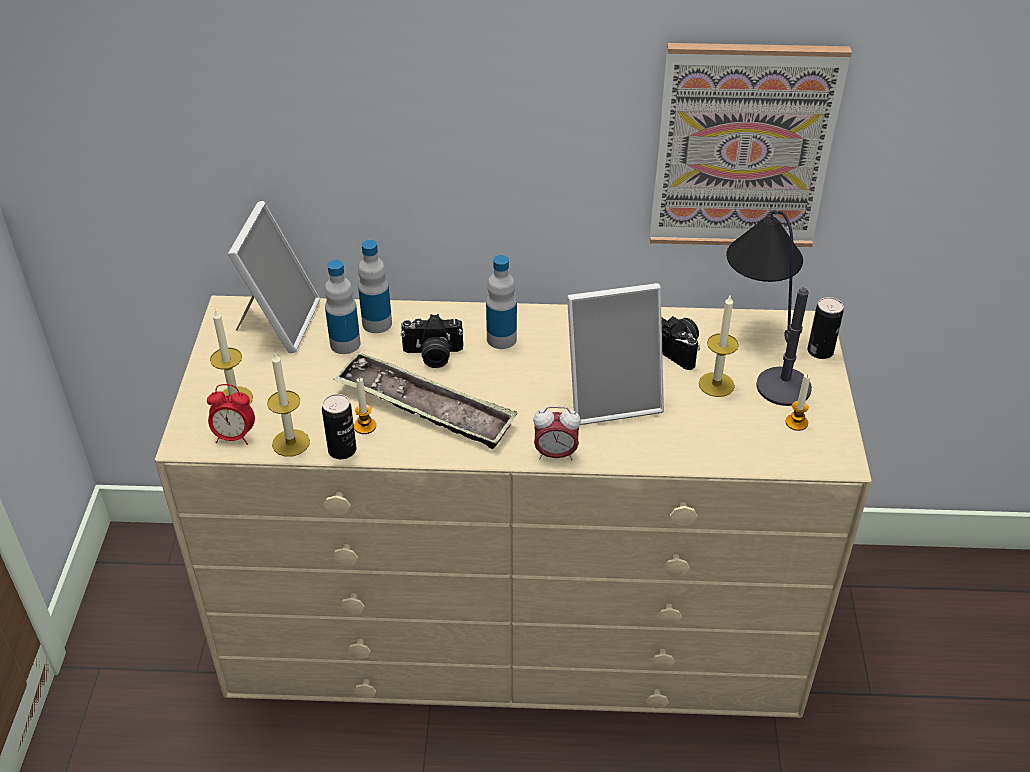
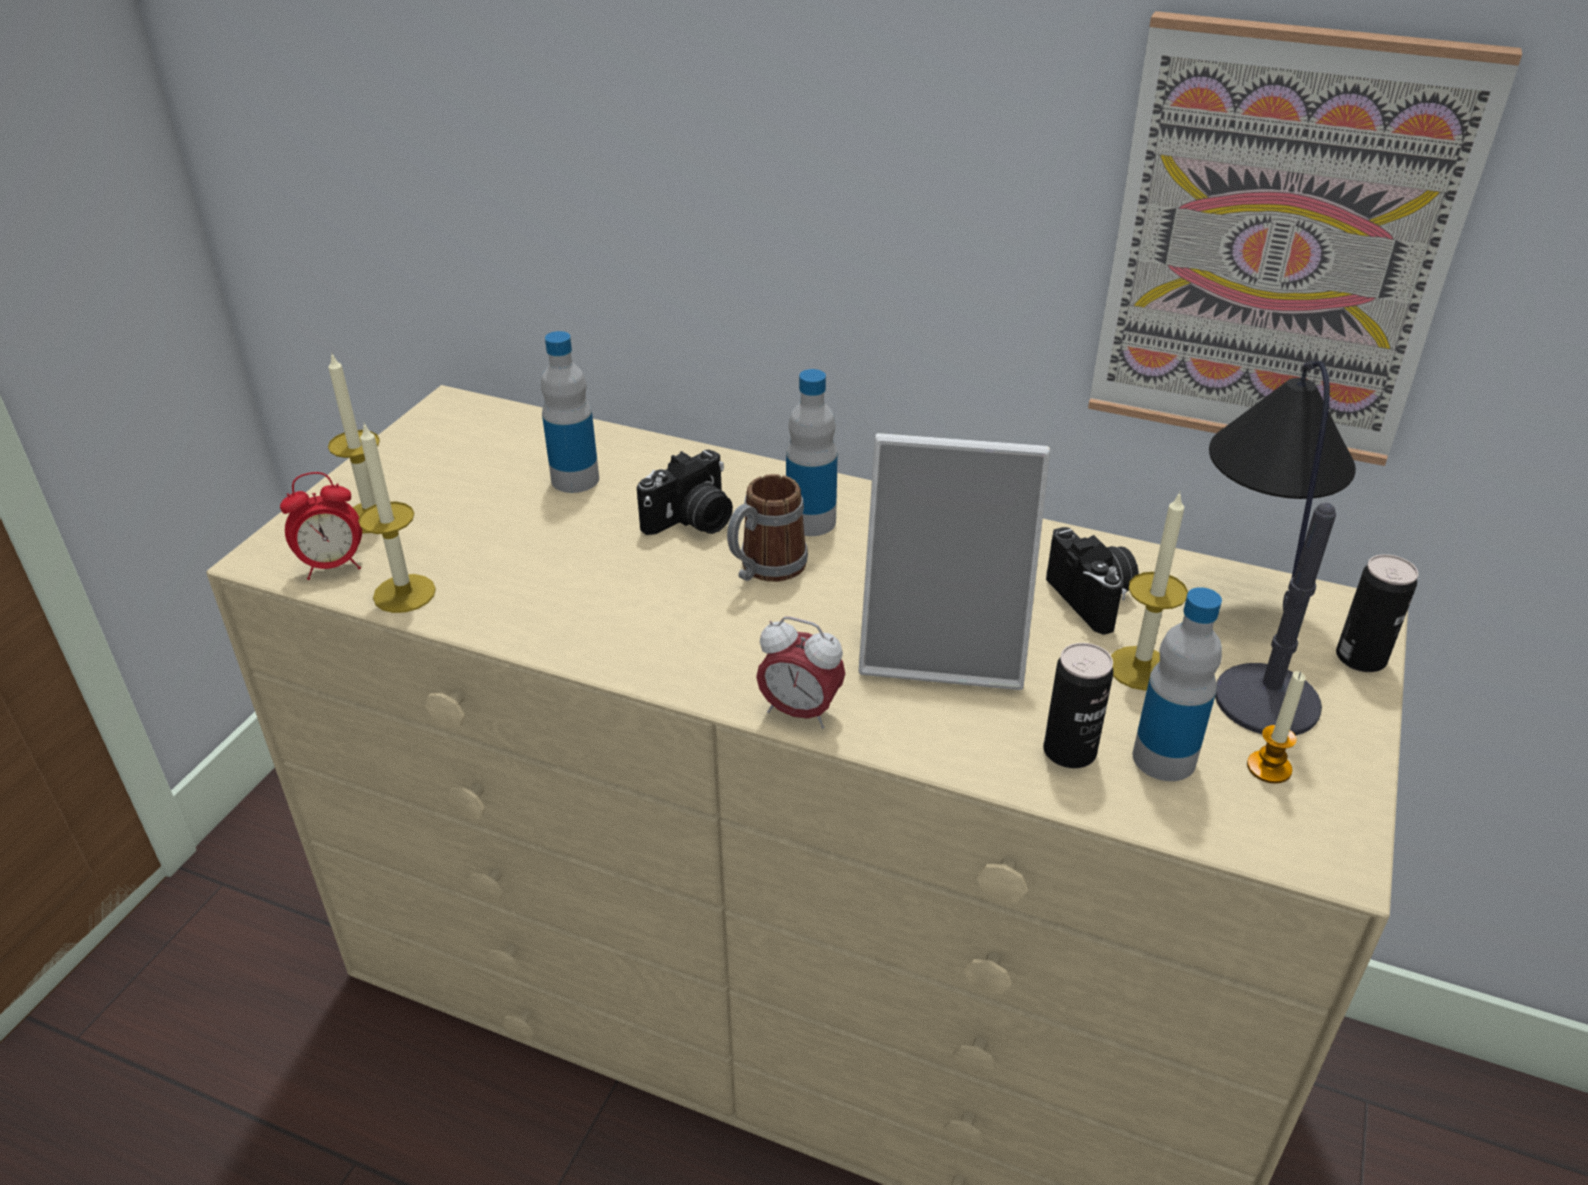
camera: 20 degrees right, 5 degrees down
(234, 437) = (333, 566): alarm clock -> alarm clock turned 45 degrees counterclockwise
(278, 322) = (503, 434): picture frame -> none
(342, 450) = (470, 622): can -> can (1069, 751)
(365, 426) = (526, 596): candle -> none
(377, 323) = (638, 463): bottle -> bottle (1164, 758)
(425, 408) = (634, 591): tray -> none
(433, 355) = (692, 521): camera -> camera turned 60 degrees counterclockwise
(492, 376) = (764, 569): none -> mug

